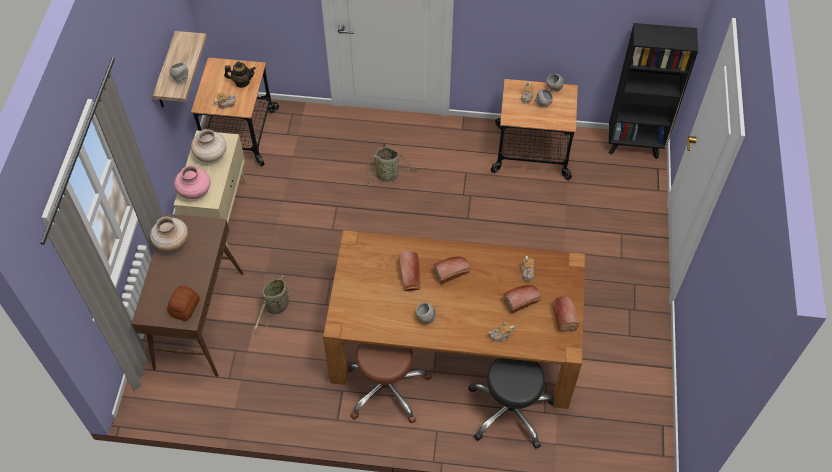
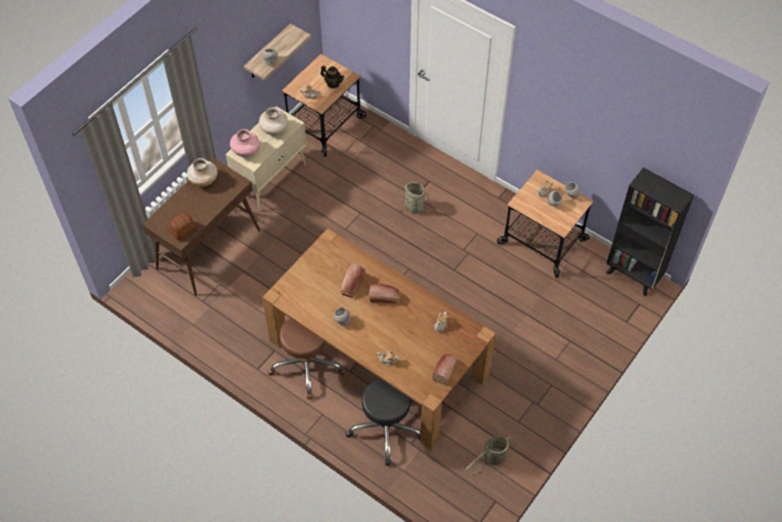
camera: 30 degrees right, 0 degrees up
(276, 307) = (267, 267): basket -> basket (493, 458)
(522, 301) = (422, 344): bread -> none

